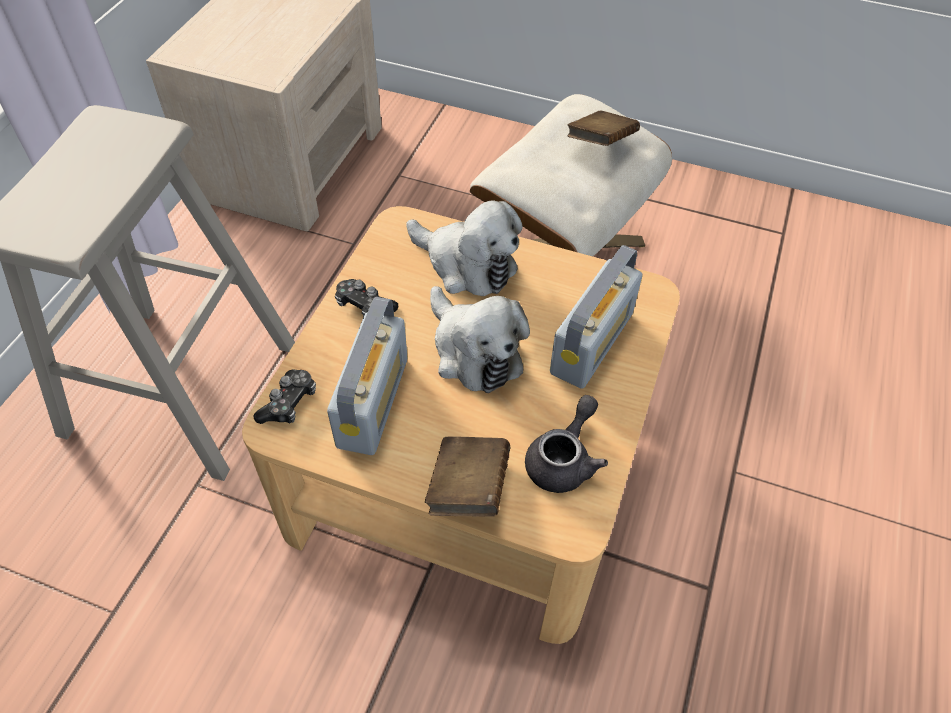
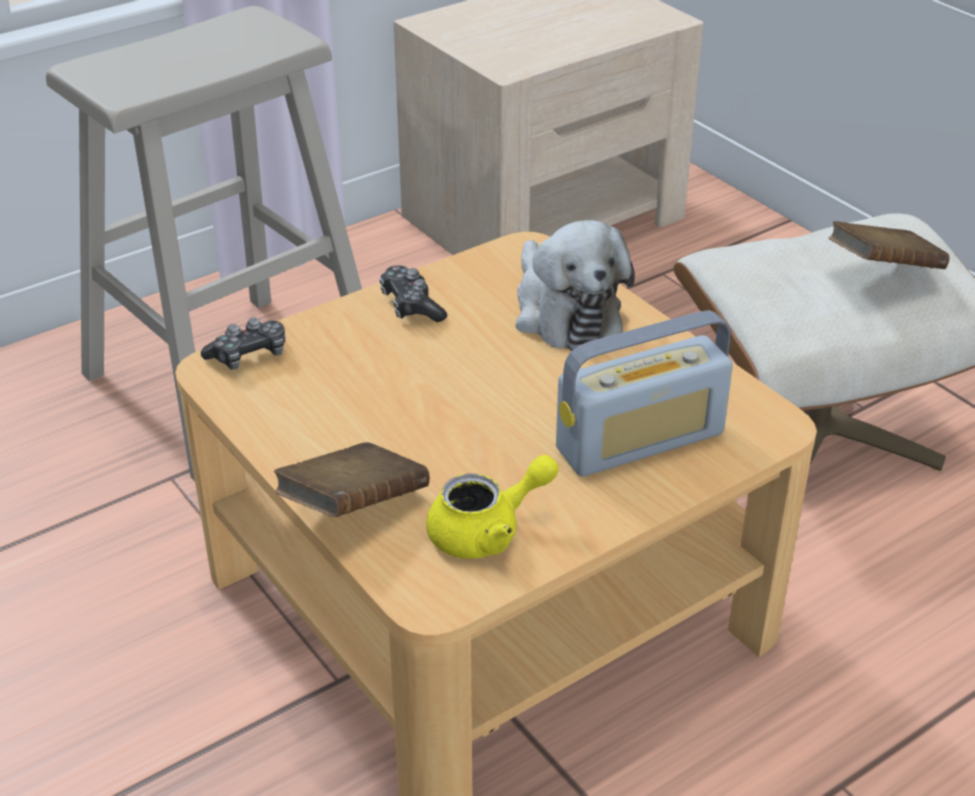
camera: 35 degrees right, 15 degrees down
(373, 402) = (333, 389): radio -> none
(473, 351) = (489, 391): plush toy -> none
(564, 460) = (487, 531): grey teapot -> yellow teapot

